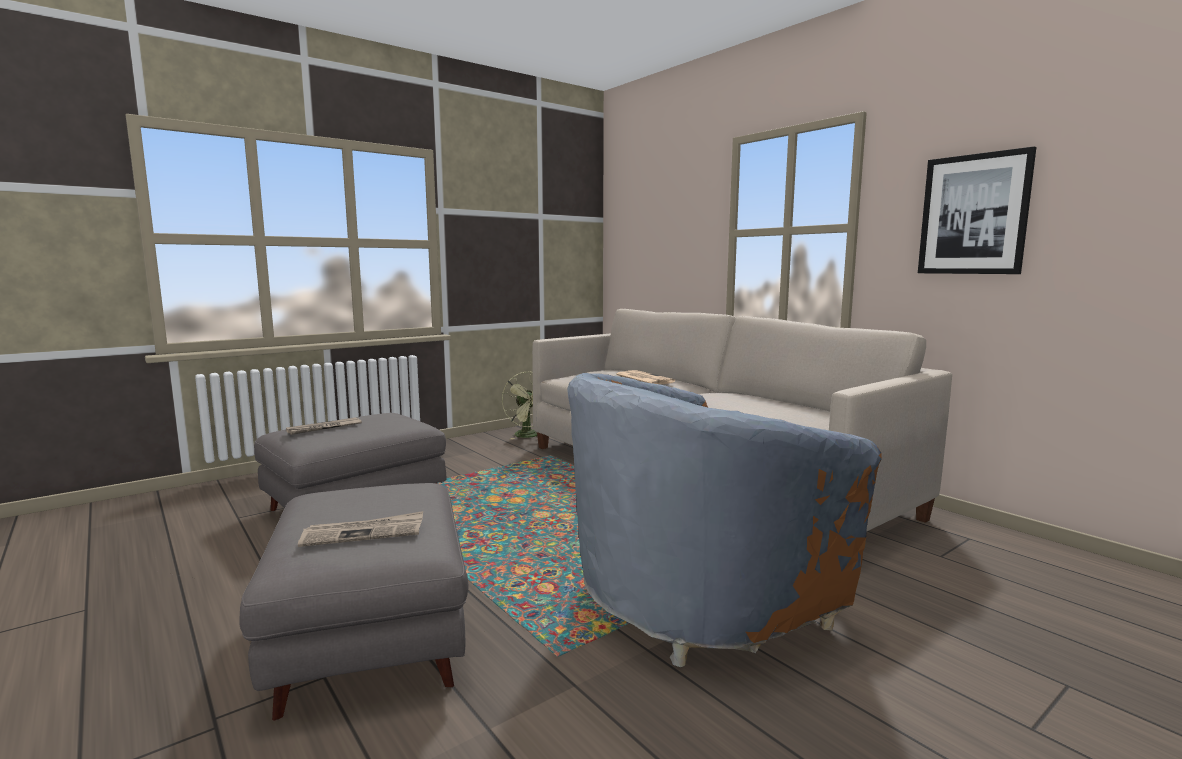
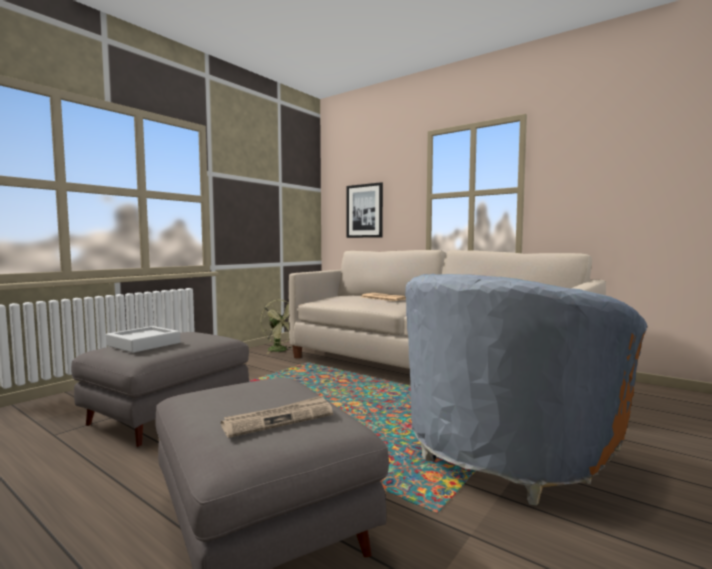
camera: 15 degrees left, 5 degrees down
(324, 428) = (143, 344): newspaper -> grey tray
(973, 214) = (606, 179): picture -> picture (364, 211)

